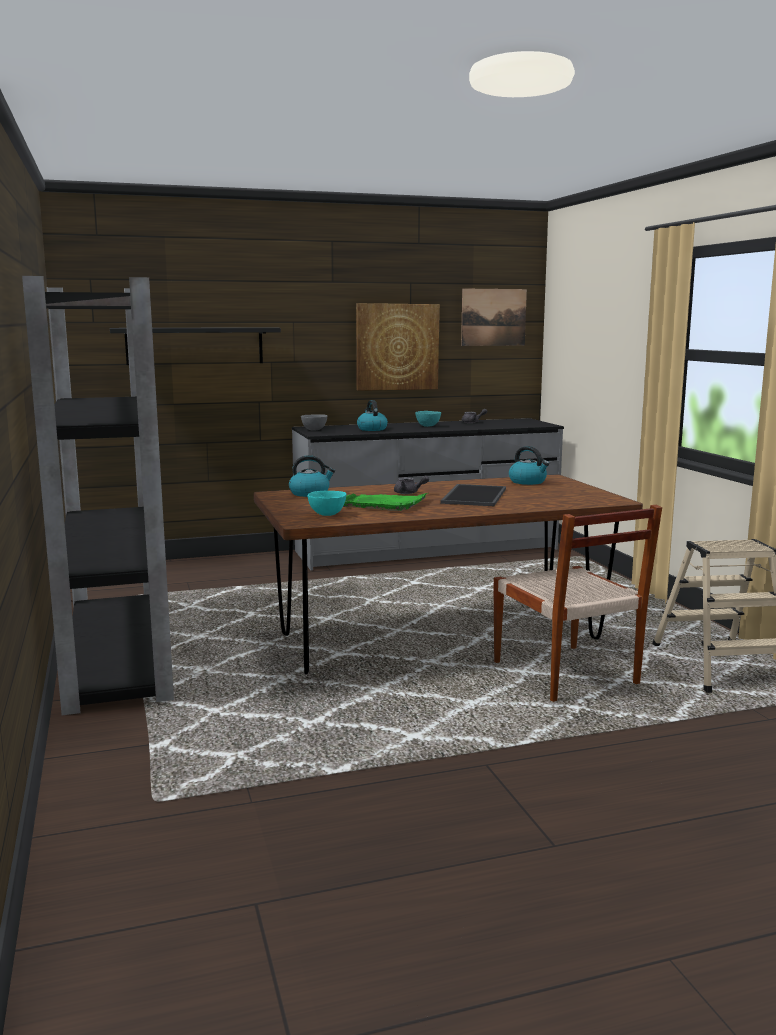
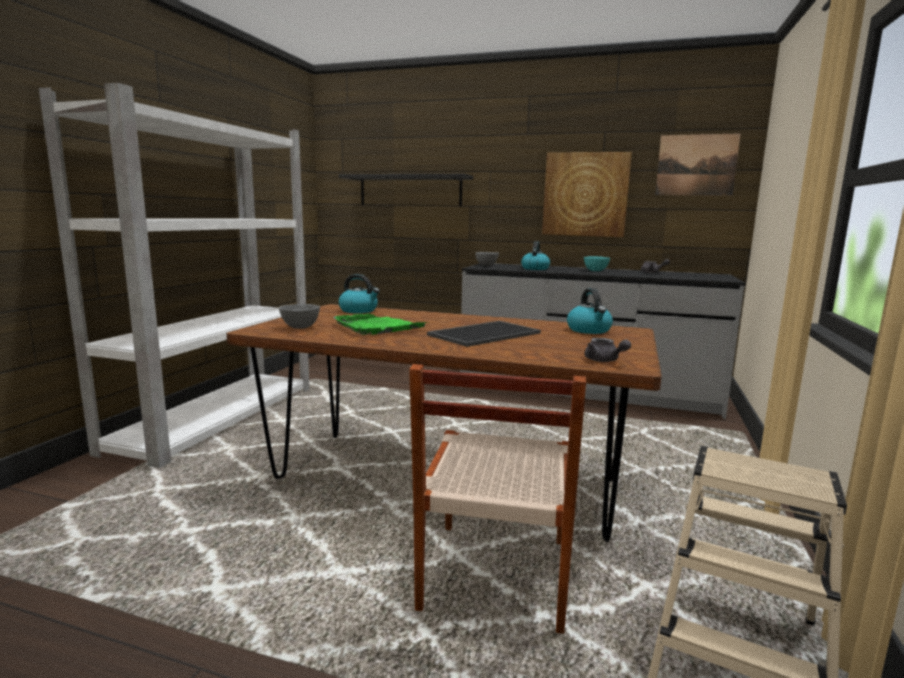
camera: 35 degrees right, 0 degrees up
(117, 652) = (218, 417): black bookcase -> white bookcase
(327, 515) = (299, 328): turquoise bowl -> grey bowl
(409, 493) = (435, 322): grey teapot -> grey teapot (604, 361)

